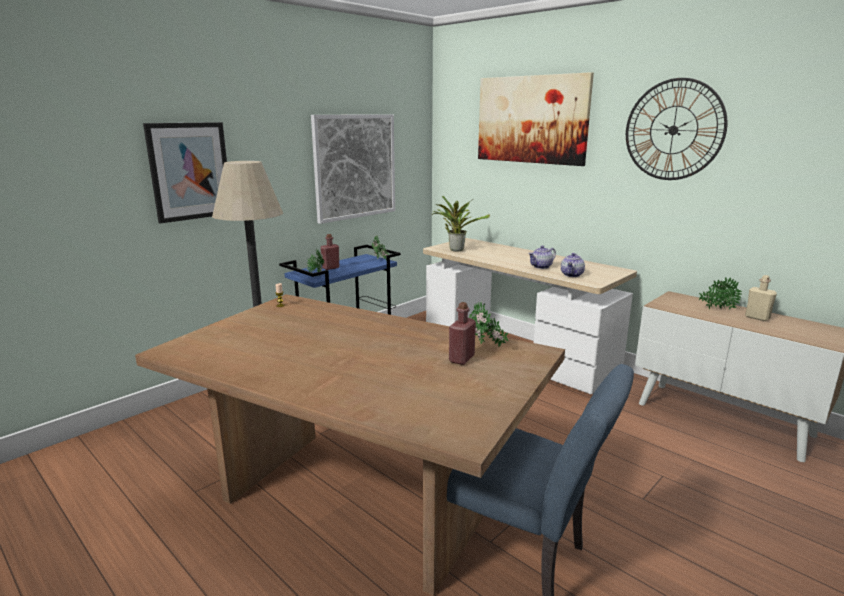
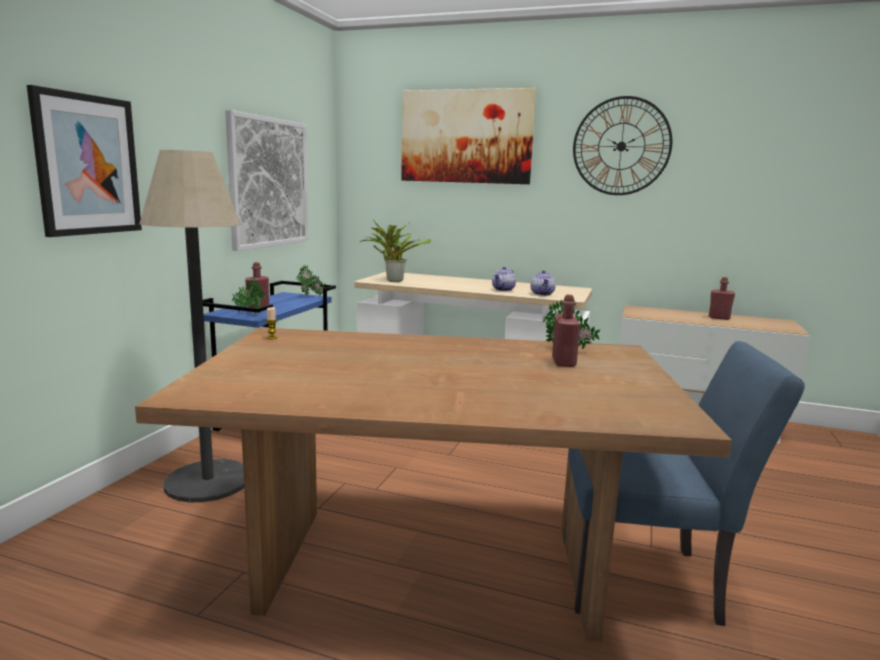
camera: 25 degrees left, 5 degrees down
(717, 309) = (682, 314): potted plant -> none
(757, 317) = (719, 318): beige bottle -> red bottle

